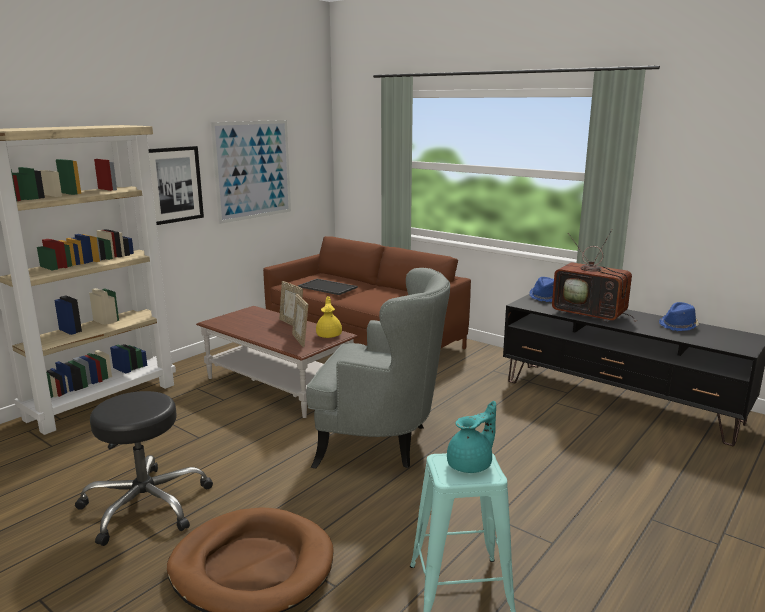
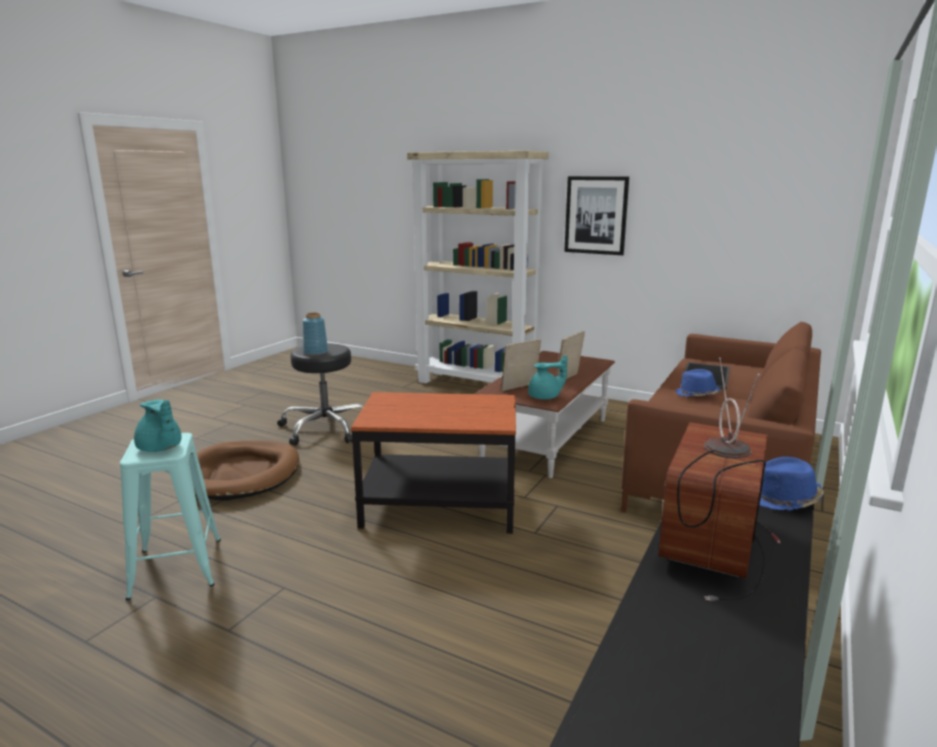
camera: 80 degrees right, 0 degrees up
(143, 408) = (315, 352): none -> blue vase
(253, 170) = (708, 212): picture -> none
(329, 335) = (545, 397): yellow teapot -> turquoise teapot
(381, 442) = (439, 506): grey armchair -> side table
(679, 325) = (730, 671): blue hat -> blue hat (696, 395)

